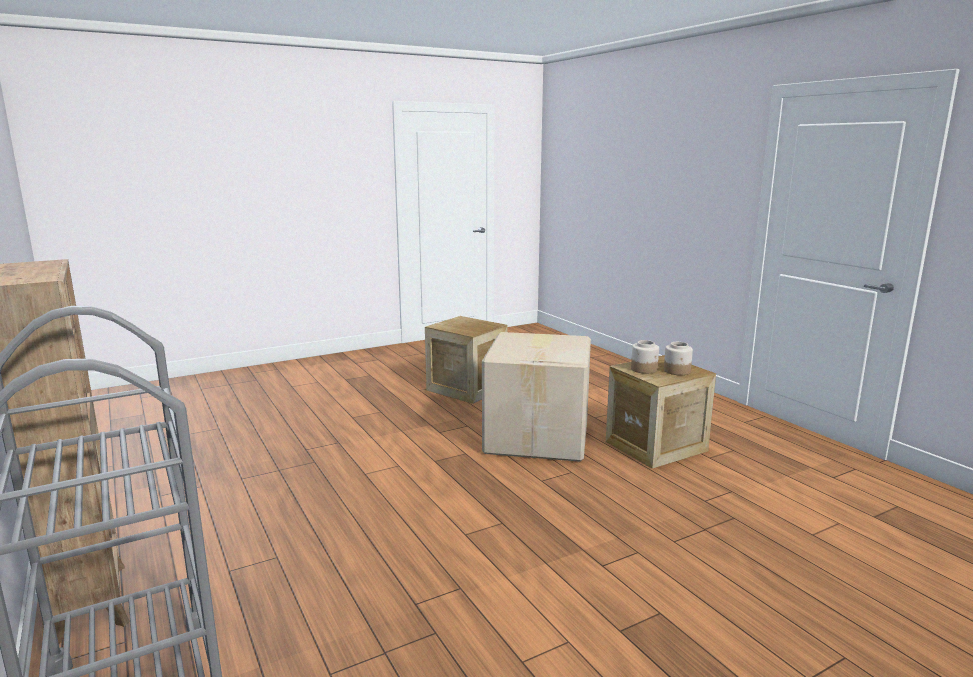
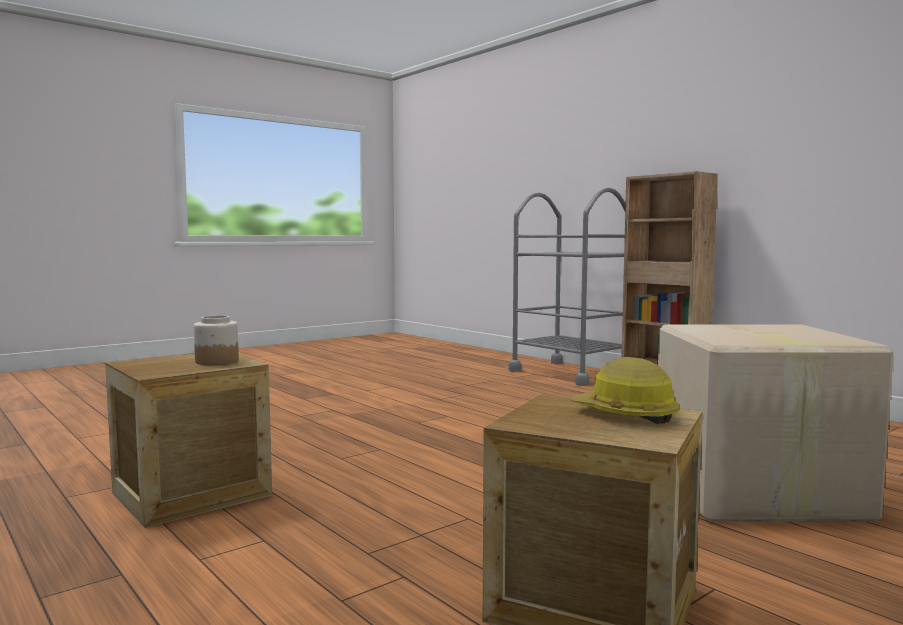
camera: 170 degrees right, 10 degrees down
(455, 326) = (625, 415): none -> hard hat
(538, 437) = (383, 495): cardboard box -> cardboard box (754, 492)
(677, 371) = (165, 361): jar -> none

